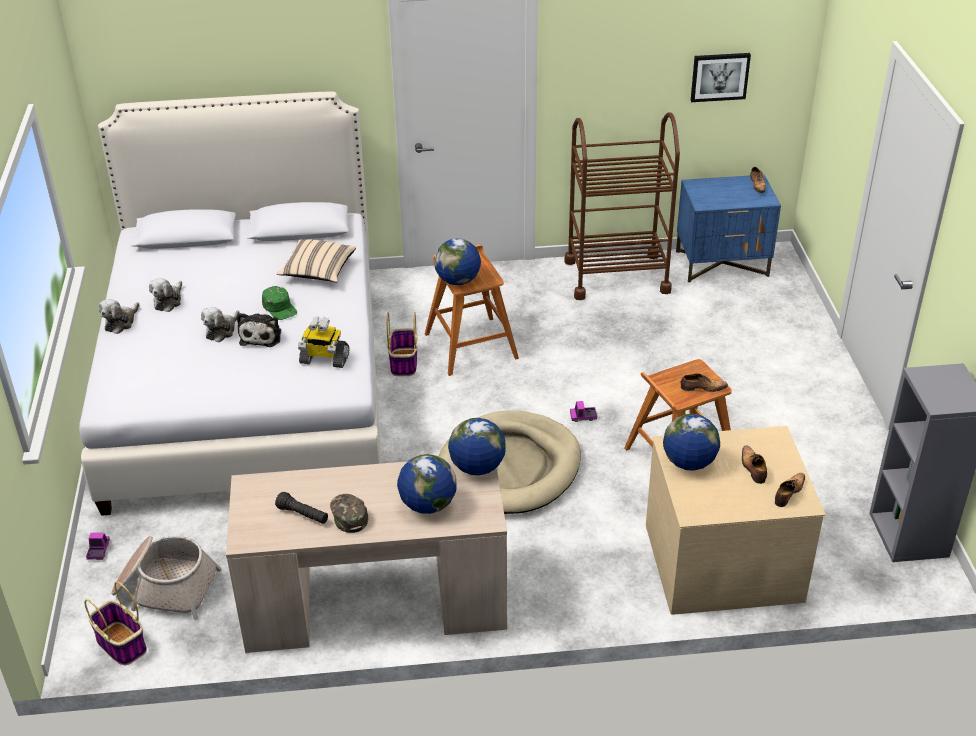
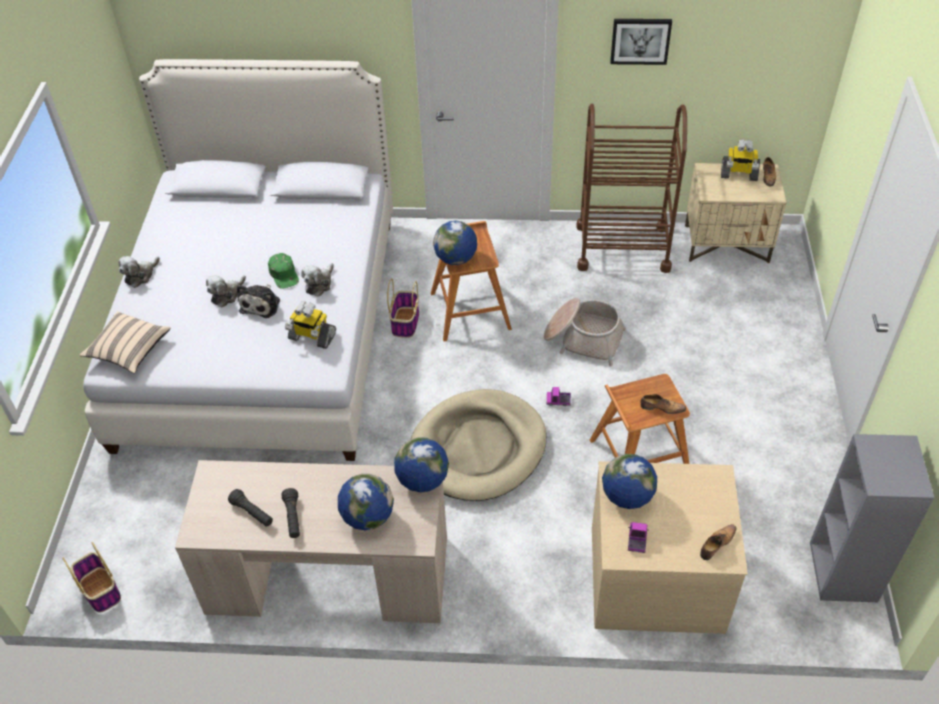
camera: 10 degrees right, 10 degrees up
(98, 550) = (100, 490): toy truck -> toy truck (637, 540)
(165, 588) = (149, 536): basket -> basket (583, 339)
(168, 301) = (187, 256): plush toy -> plush toy (319, 284)
(318, 272) = (327, 237): beige pillow -> beige pillow (129, 350)
(348, 514) = (293, 518): green cap -> black flashlight
(719, 76) = (740, 70): picture -> picture (640, 40)
(722, 264) = (727, 244): blue nightstand -> beige nightstand
(727, 186) = (738, 174): none -> toy robot
(753, 468) = (688, 511): shoe -> none

